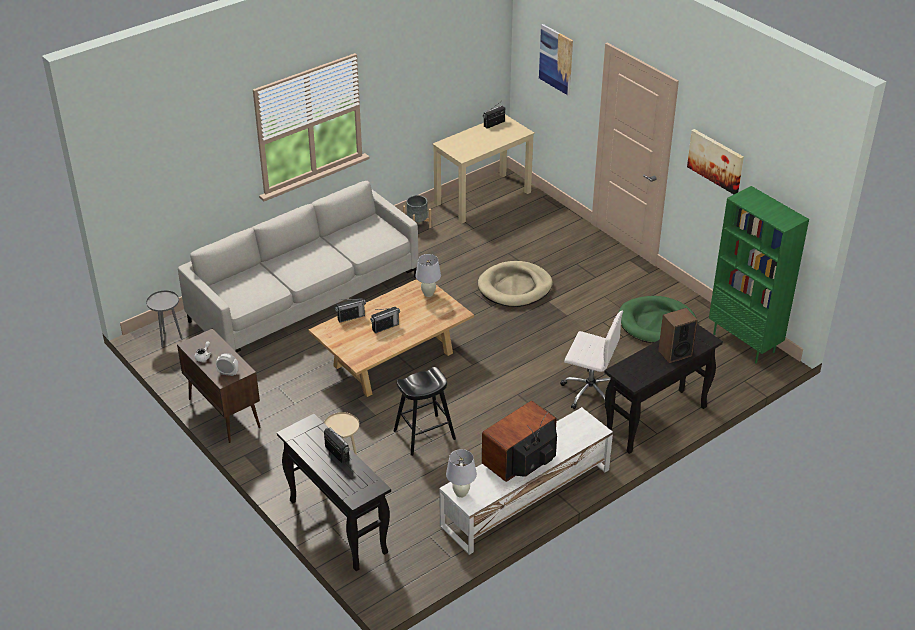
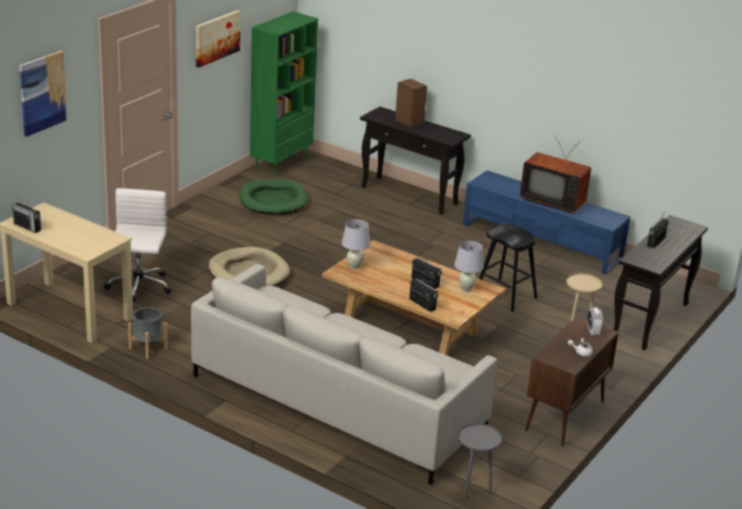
camera: 110 degrees left, 10 degrees down
(461, 493) = (611, 221): white table lamp -> white table lamp (466, 289)
(525, 497) = (542, 242): white tv stand -> blue tv stand
(588, 391) = (390, 225): white office chair -> white office chair (138, 287)

